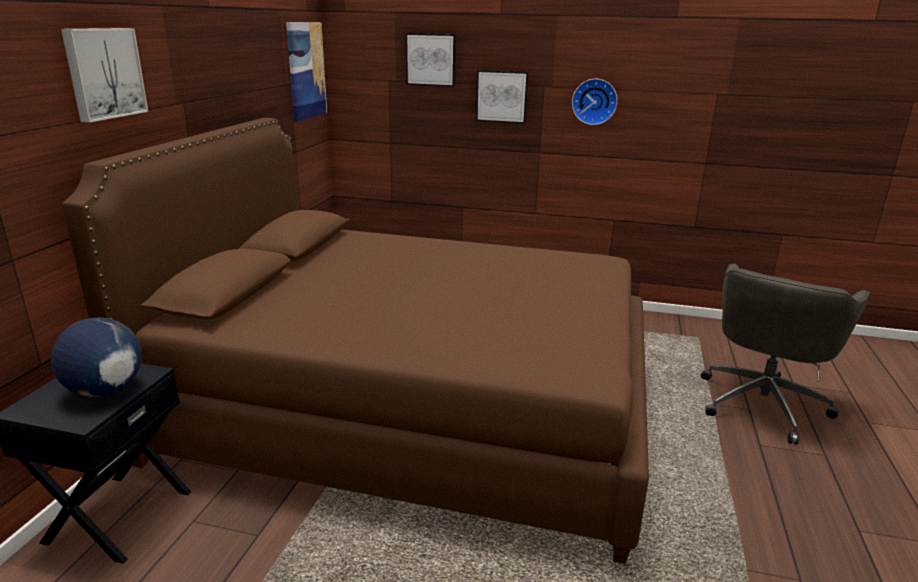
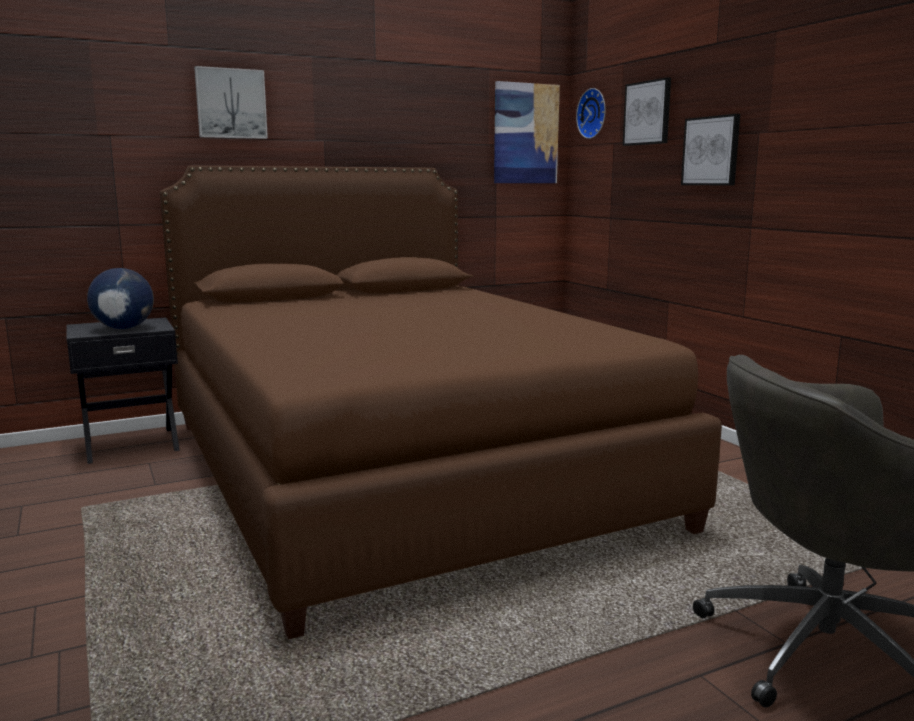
camera: 50 degrees right, 10 degrees down
(594, 101) = (816, 147): wall clock -> wall clock (594, 113)

